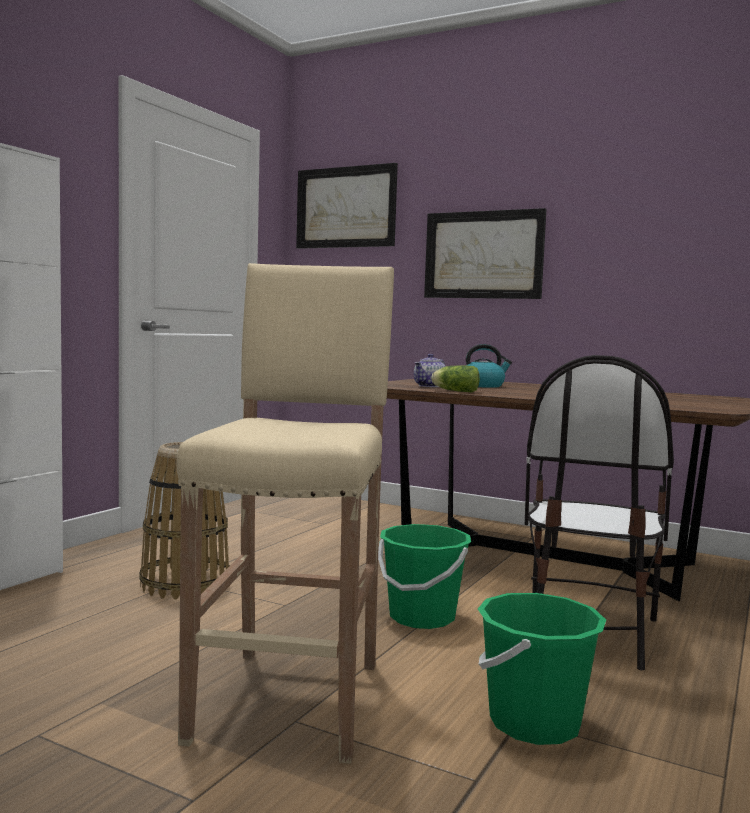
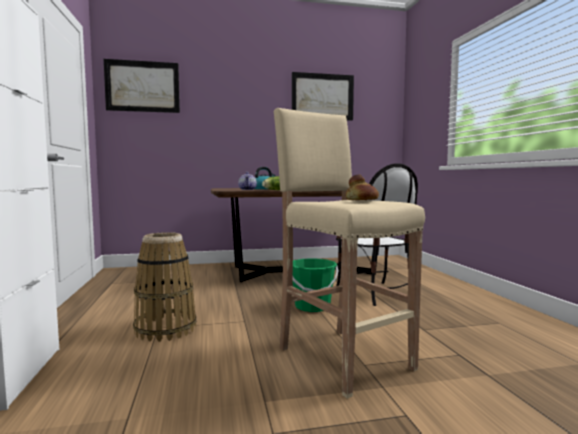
camera: 40 degrees left, 0 degrees up
(319, 427) = (361, 200): none -> bread
(483, 255) = (235, 120): picture -> picture (322, 97)
(534, 723) = (429, 329): green bucket -> none

